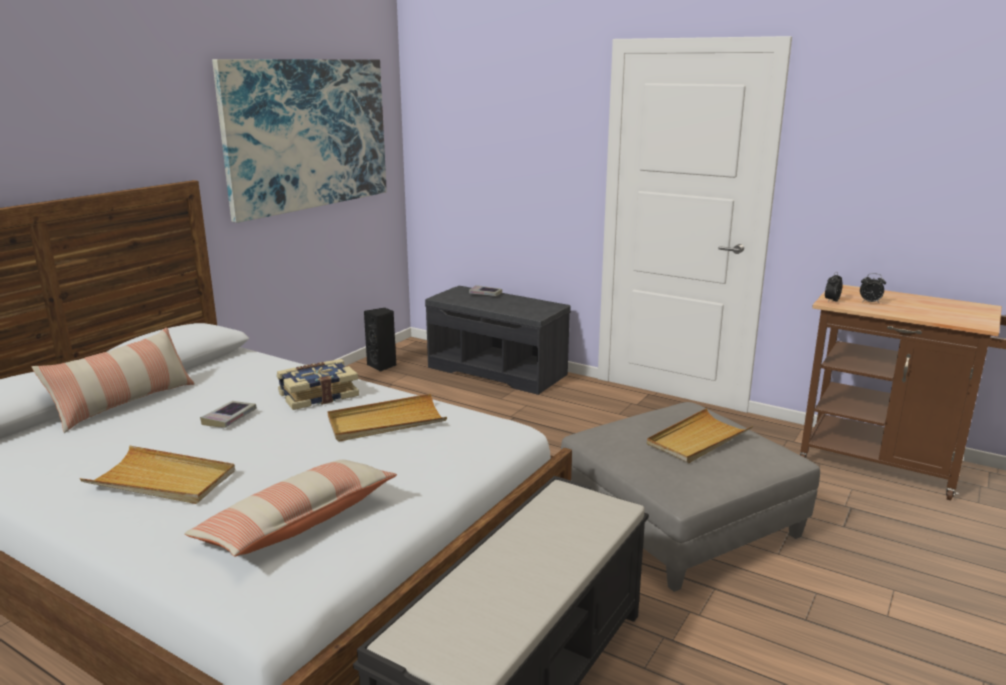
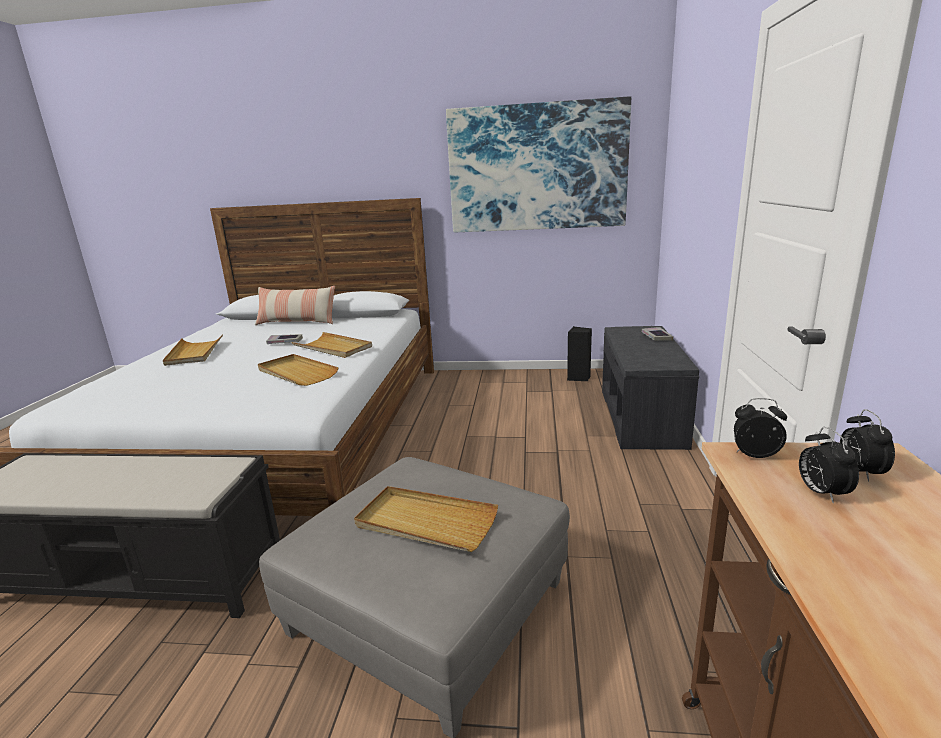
camera: 65 degrees right, 0 degrees up
(297, 523) = (139, 390): pillow -> none
(318, 395) = (333, 348): book -> beige tray
(855, 294) = (859, 472): none -> alarm clock

